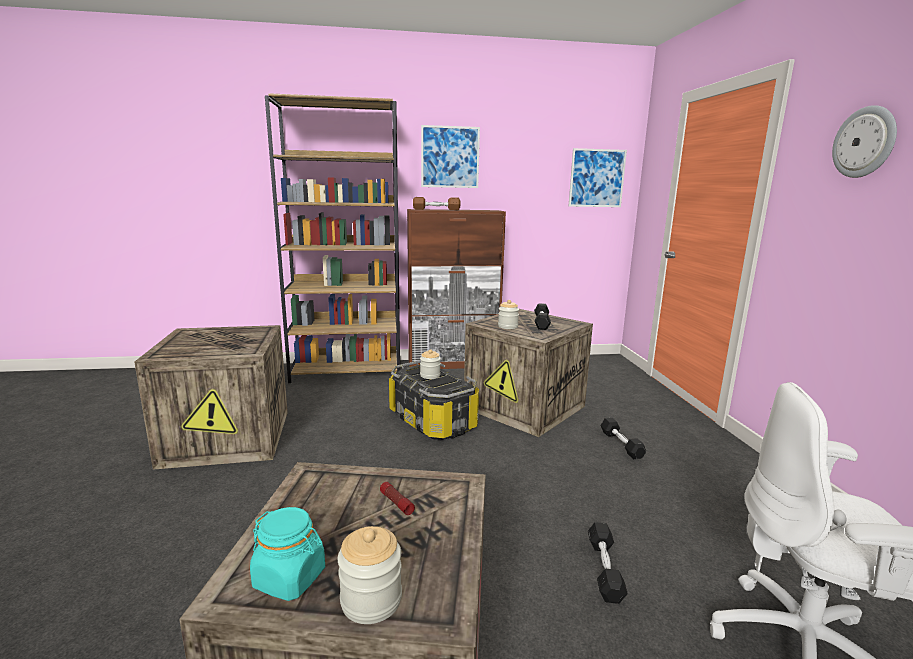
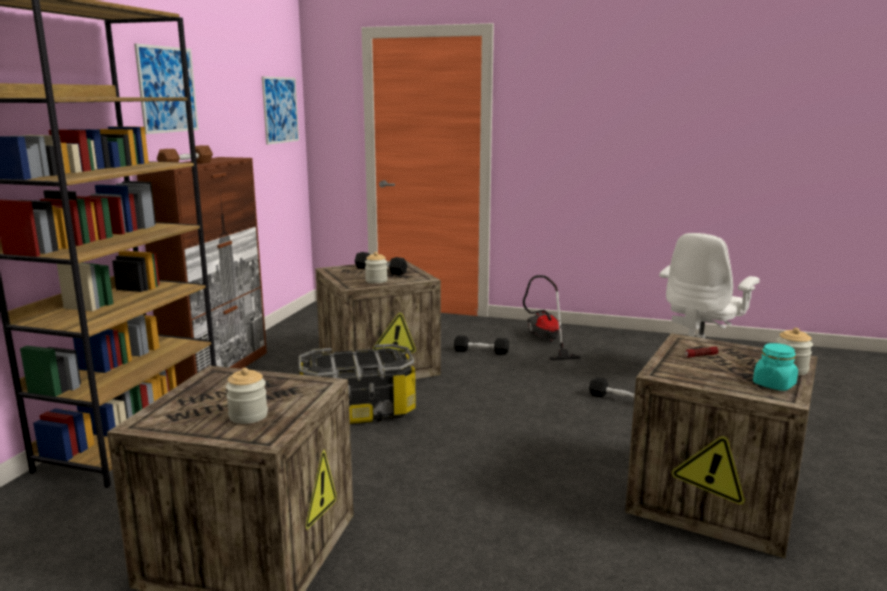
camera: 65 degrees left, 0 degrees up
(430, 375) = (347, 360): jar -> jar (248, 416)
(712, 477) = (546, 341): none -> vacuum cleaner
(864, 142) = (567, 91): wall clock -> none

